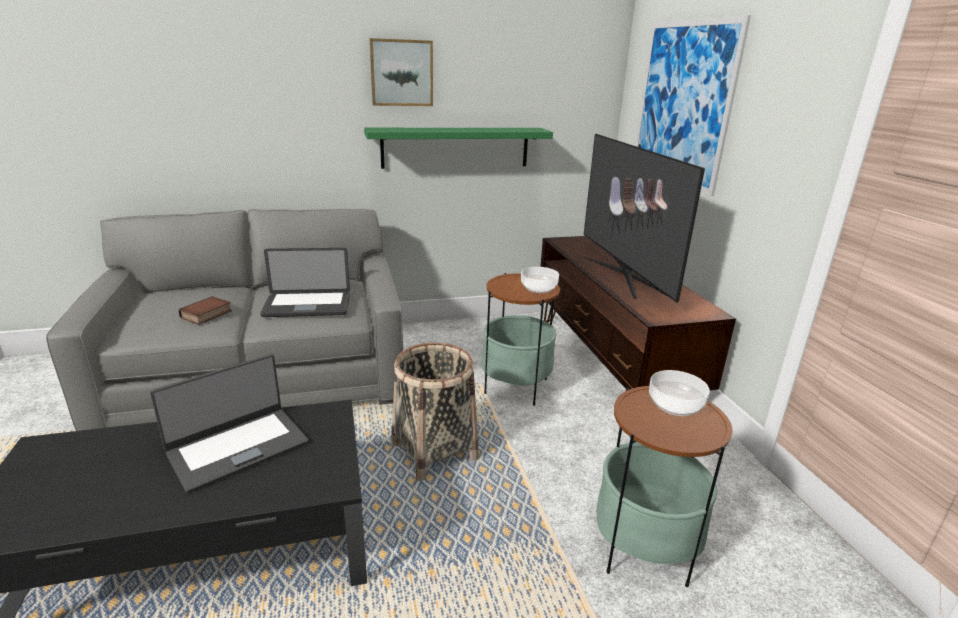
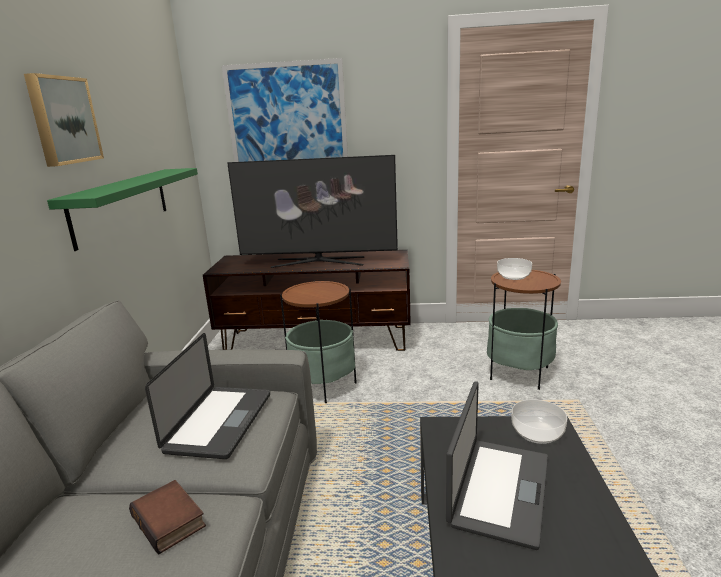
camera: 70 degrees left, 5 degrees down
(237, 447) = (498, 489): laptop -> laptop turned 45 degrees clockwise
(434, 451) = (400, 443): basket -> none
(538, 288) = (324, 287): bowl -> bowl (537, 432)

